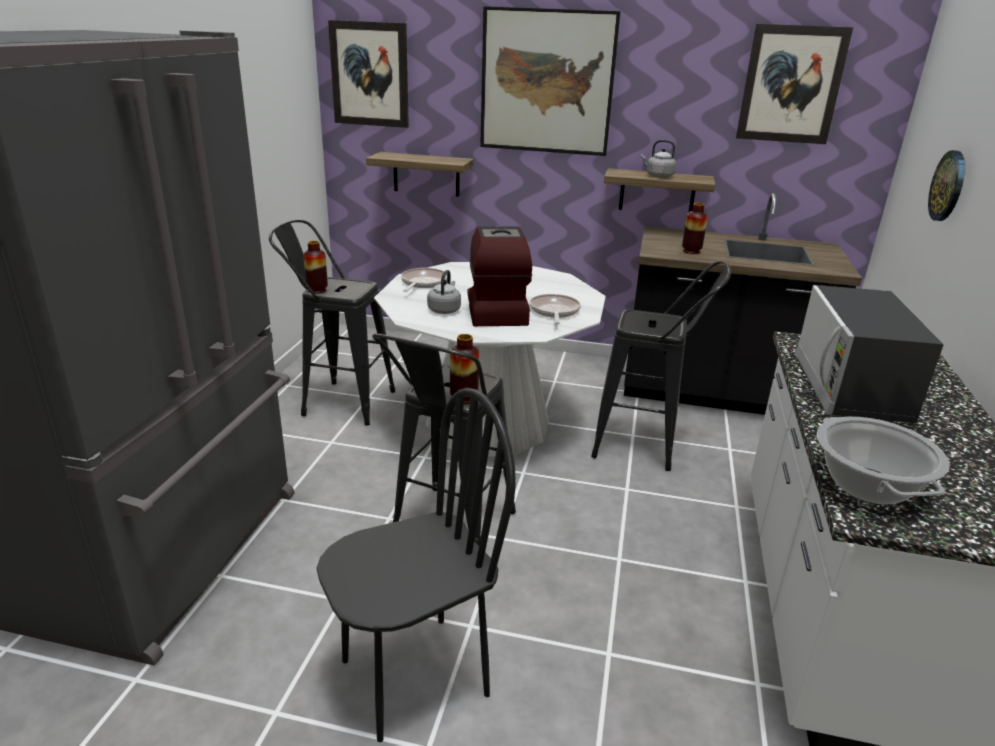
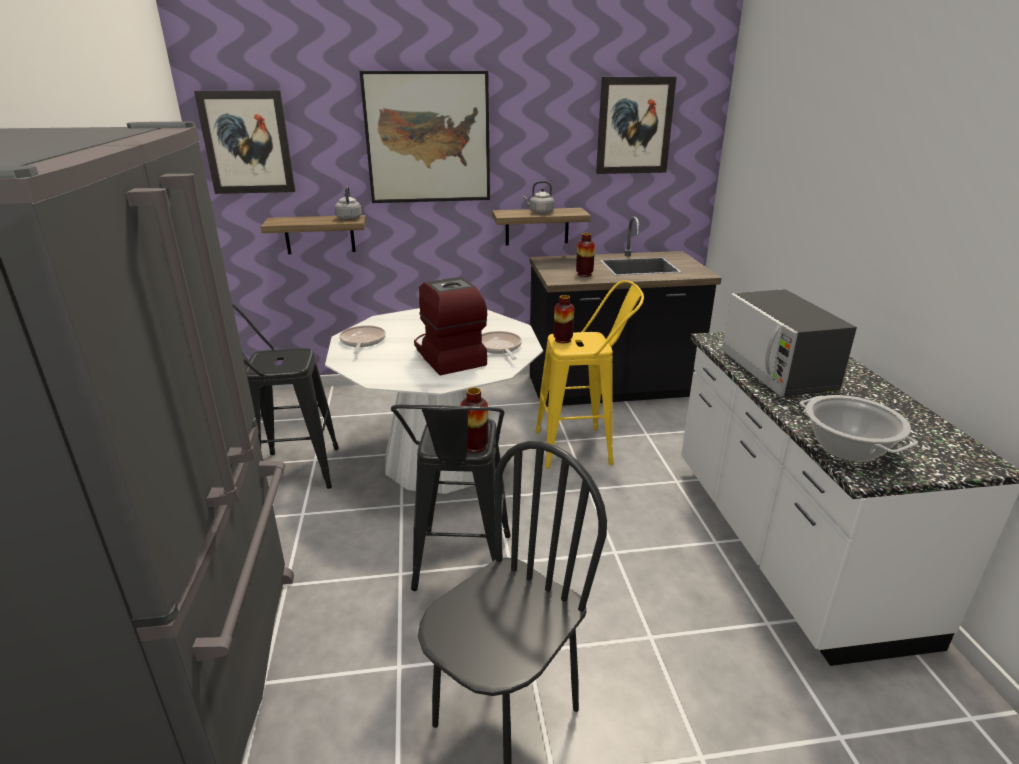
camera: 20 degrees left, 0 degrees up
(317, 290) = (257, 367): vase -> vase (563, 340)
(444, 310) = (402, 364): grey kettle -> grey kettle (349, 218)
(645, 446) = (583, 447): black stool -> yellow stool
(948, 186) = (781, 199): wall clock -> none

